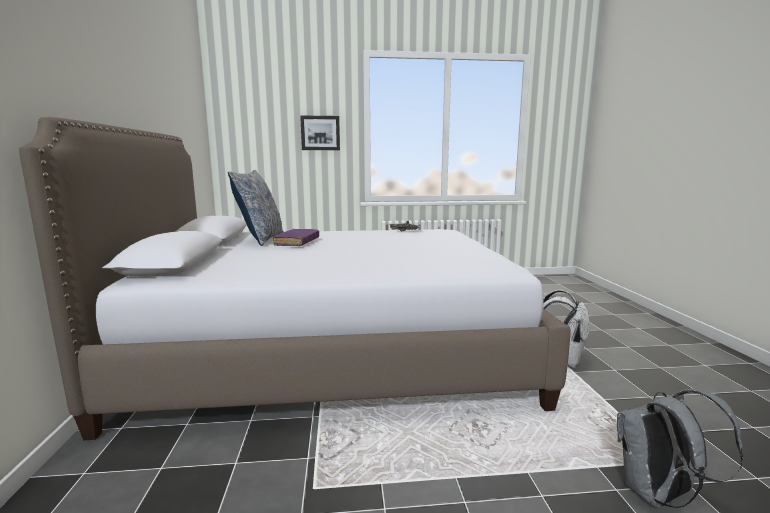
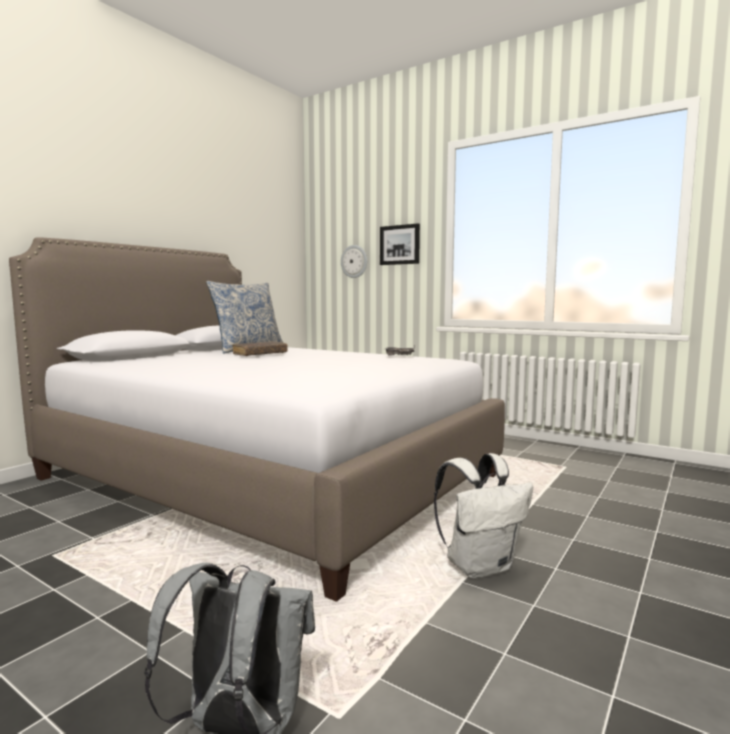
camera: 40 degrees right, 5 degrees down
(272, 145) = (354, 261): none -> wall clock
(297, 242) = (260, 354): purple book -> brown book

